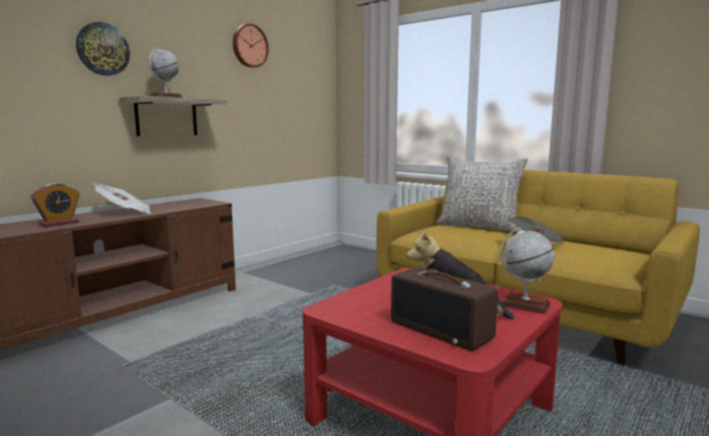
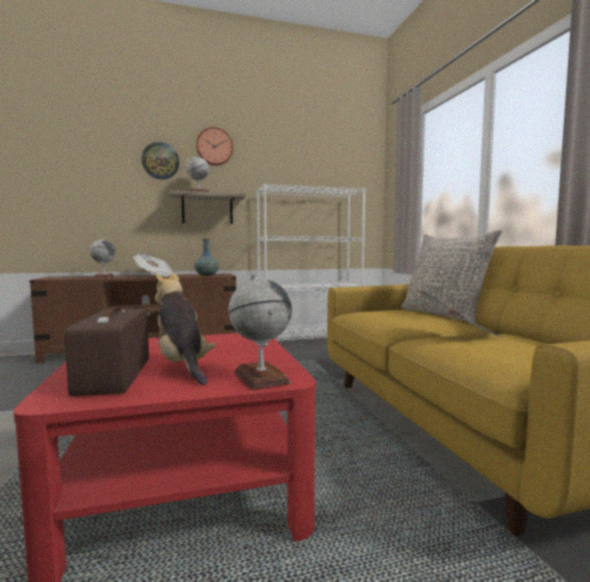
camera: 35 degrees right, 5 degrees down
(59, 223) = (104, 277): alarm clock -> globe
(194, 206) = (206, 275): none -> vase
(249, 46) = (286, 152): wall clock -> wall clock (214, 147)
(290, 263) = (310, 339): none -> white bookcase

